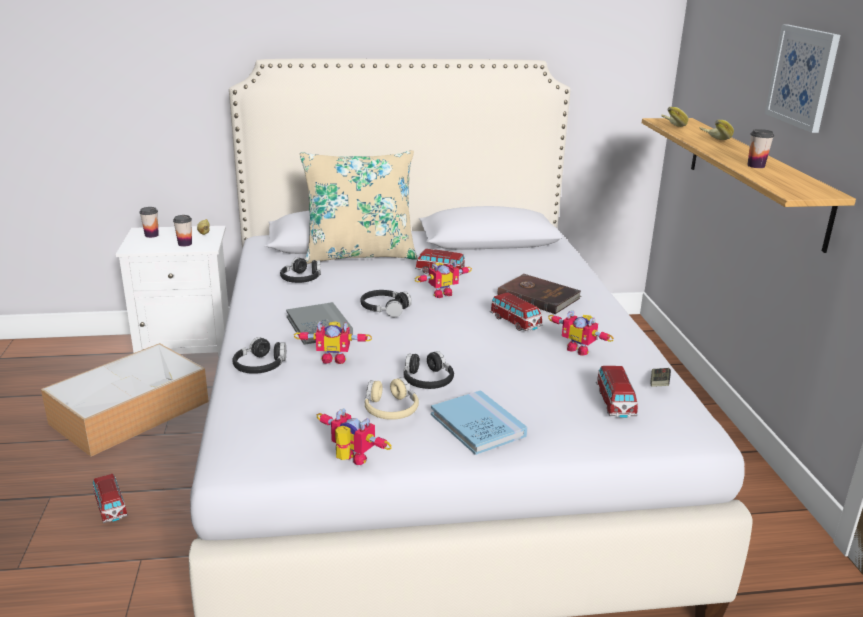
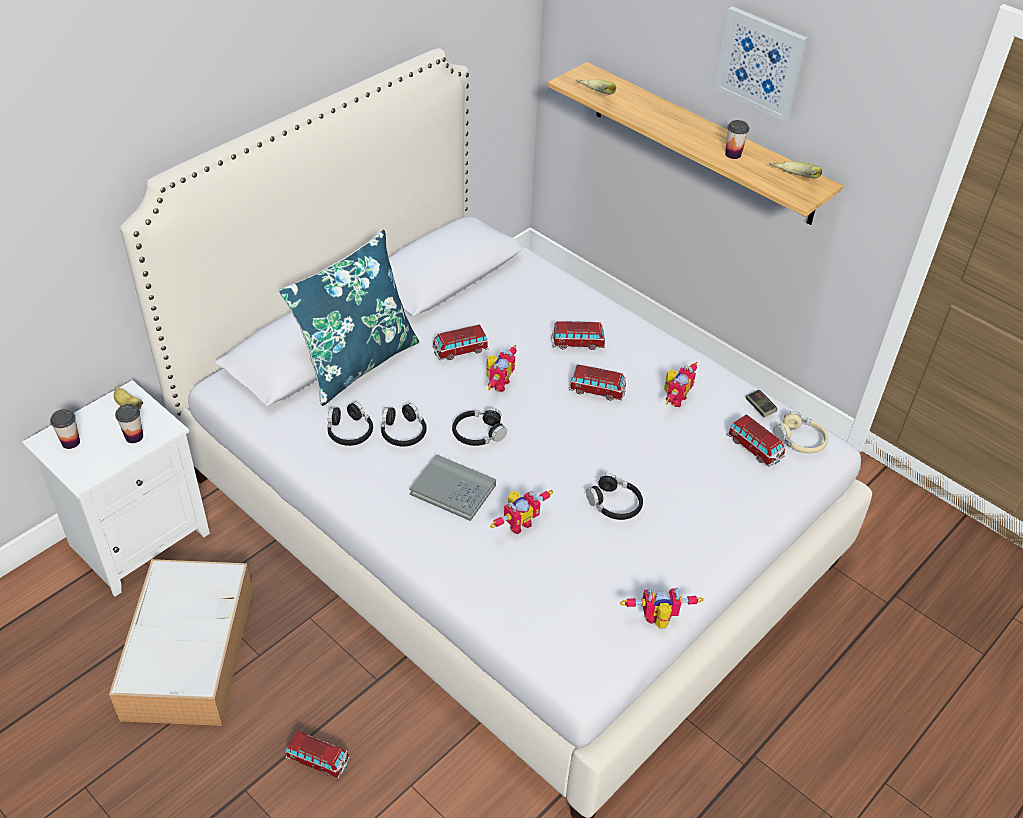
camera: 40 degrees left, 20 degrees up
(260, 365) = (469, 568): black headphones -> black headphones (403, 432)
(360, 254) = (356, 362): beige pillow -> blue pillow
(390, 409) = (627, 553): beige headphones -> beige headphones (800, 440)
(477, 425) = (697, 530): blue book -> none
(538, 296) = (577, 343): brown book -> toy car
(579, 349) = (674, 398): toy robot -> toy robot turned 60 degrees counterclockwise
(711, 141) = (655, 115): banana -> banana (792, 181)

